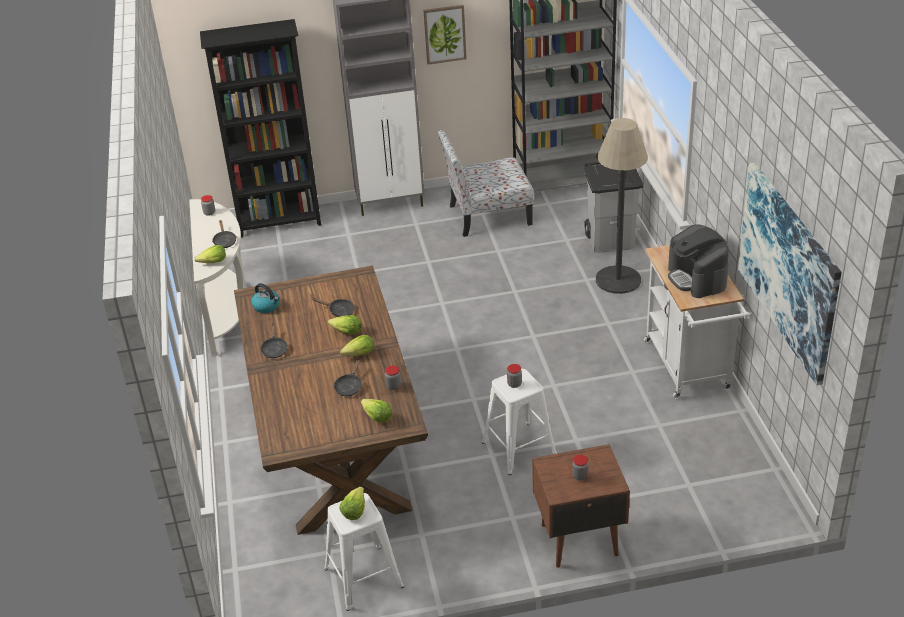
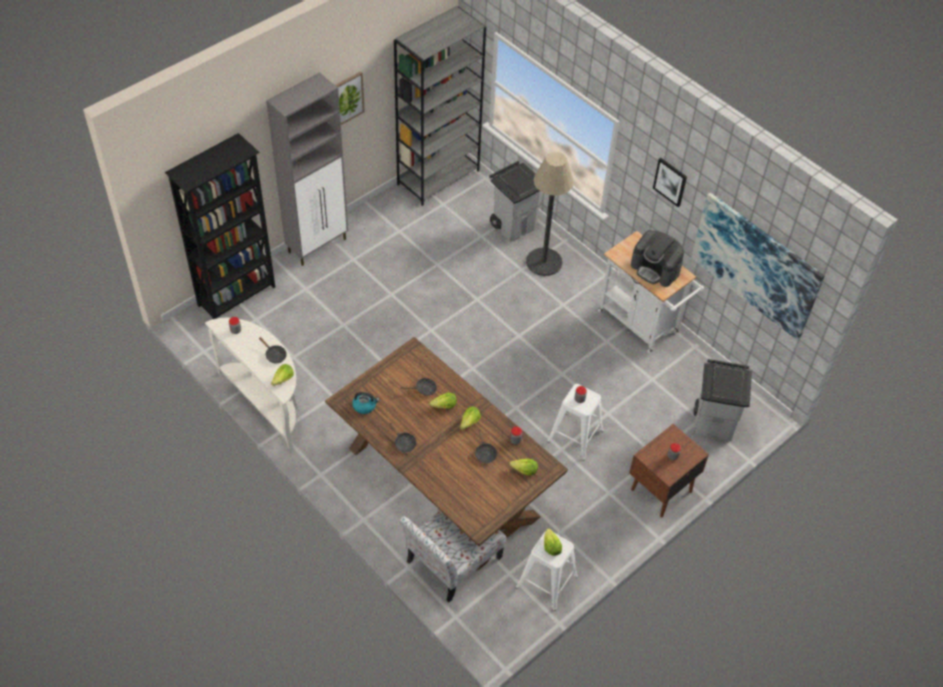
camera: 35 degrees left, 15 degrees up
(487, 215) = (404, 232): chair -> chair (452, 561)
(704, 495) = (714, 423): none -> grey trash can
(728, 157) = (670, 181): none -> picture

